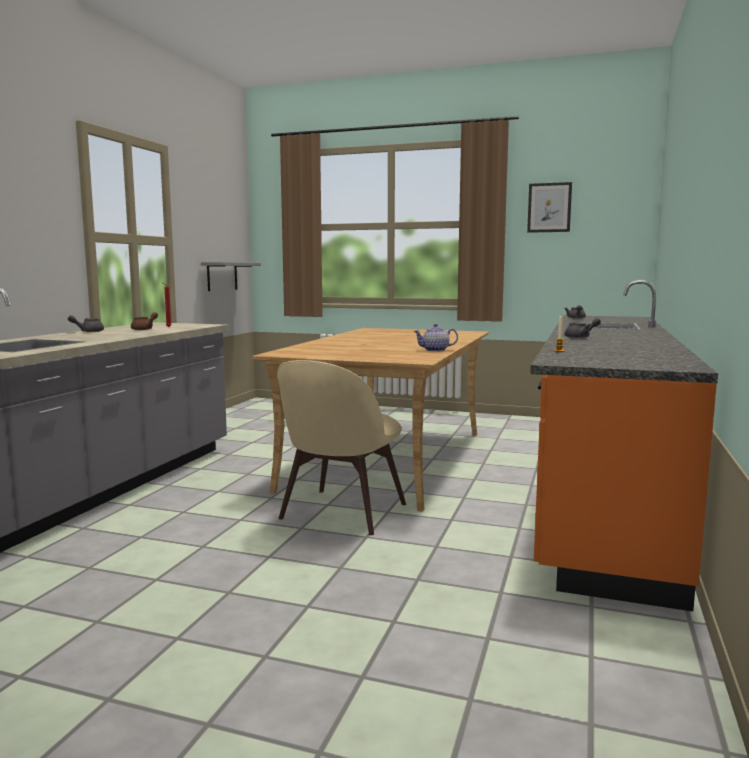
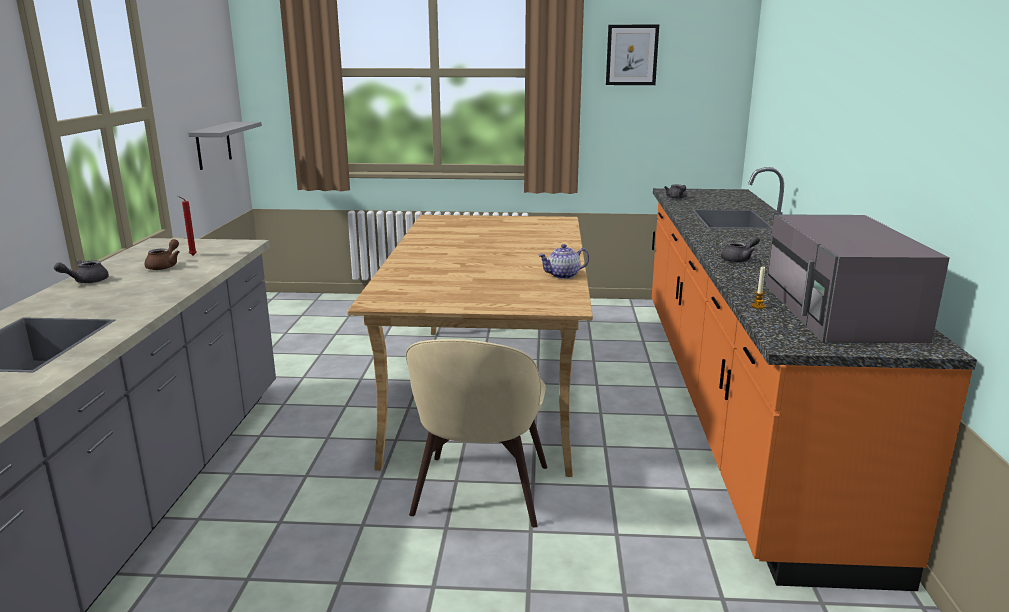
camera: 15 degrees left, 10 degrees up
(629, 355) = (841, 312): none -> grey microwave

